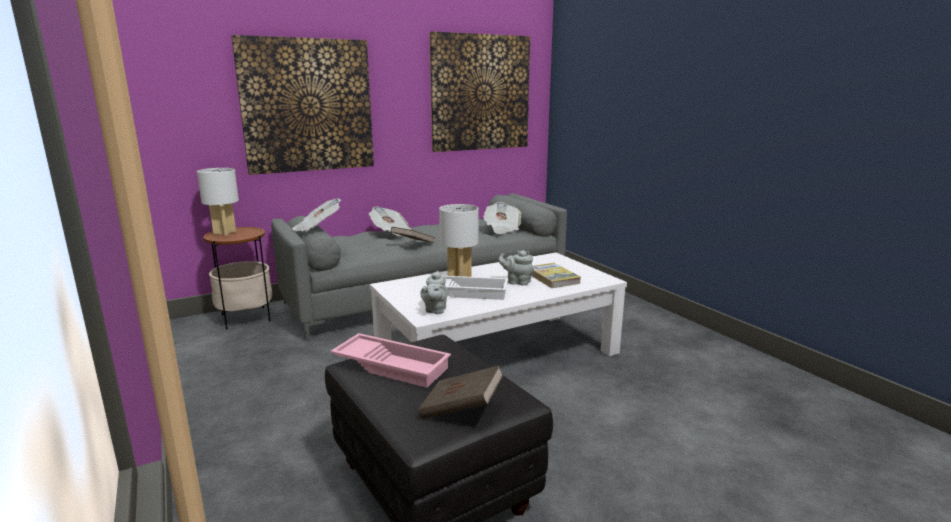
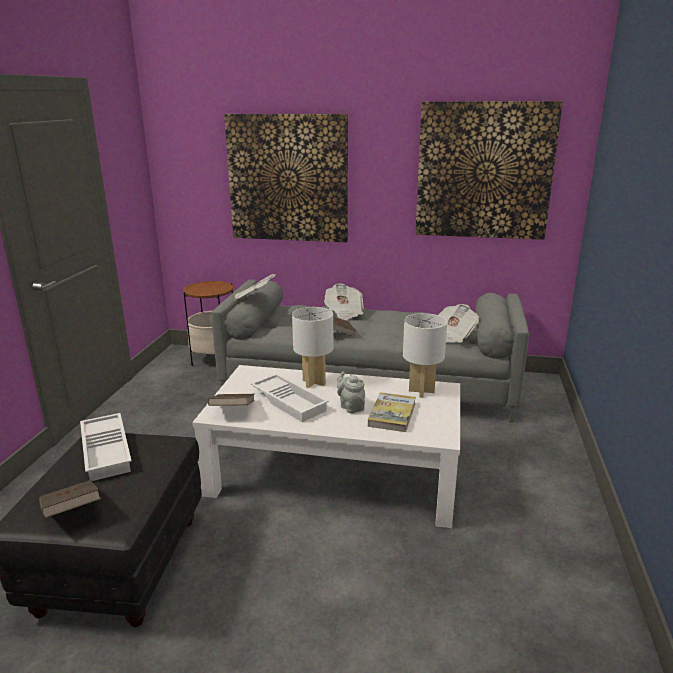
camera: 40 degrees right, 5 degrees up
(224, 233) = (203, 285): white table lamp -> white table lamp (421, 391)
(393, 365) = (108, 451): pink tray -> white tray
(435, 310) = (233, 411): grey teapot -> brown book

